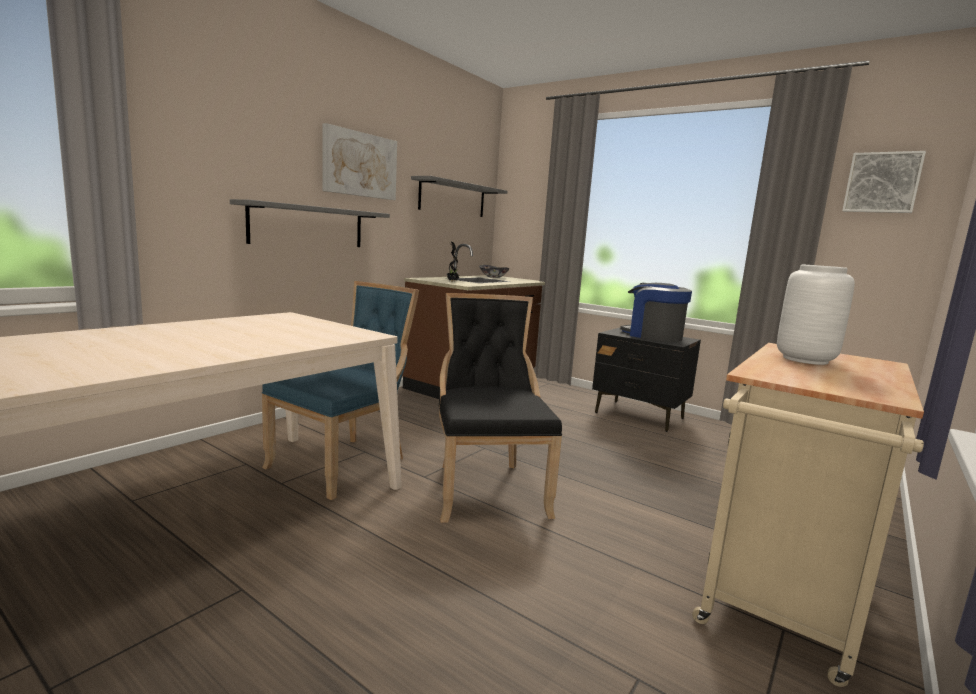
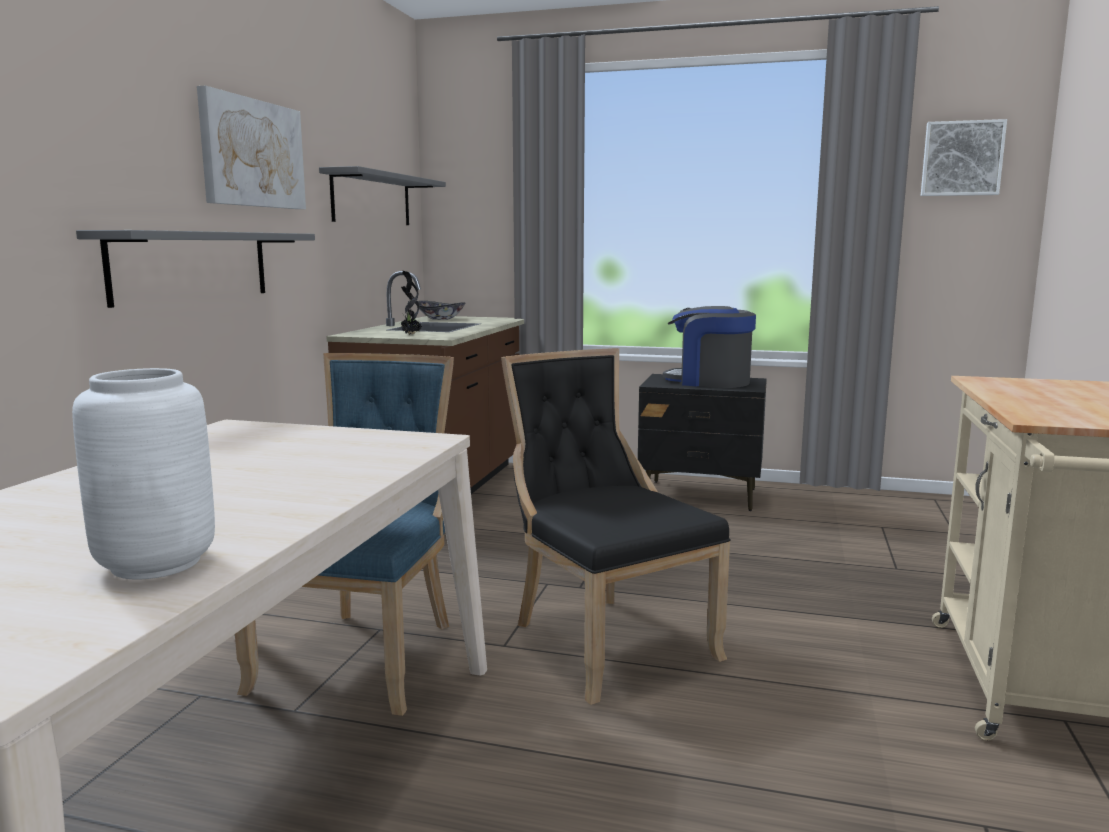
camera: 20 degrees left, 0 degrees up
(806, 360) = (1033, 392): white vase -> white vase (159, 563)

